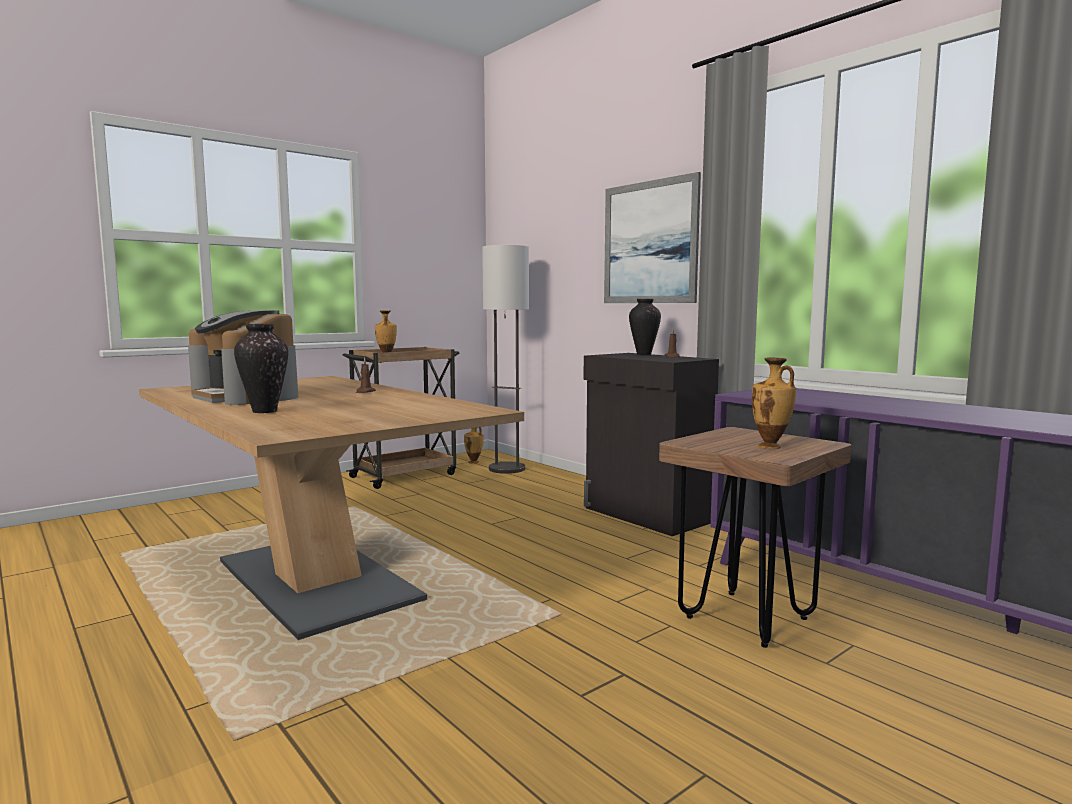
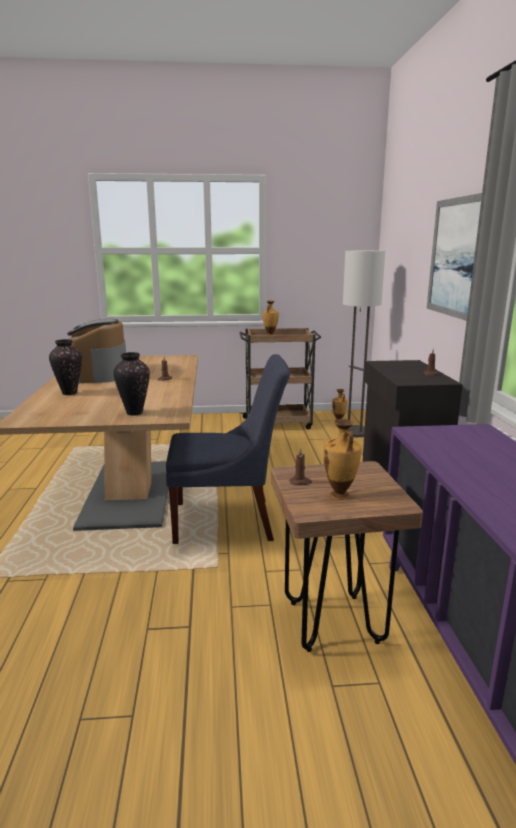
camera: 35 degrees right, 10 degrees up
(500, 571) = (228, 520): none -> blue chair
(643, 354) = (420, 365): vase -> vase (134, 413)
(715, 445) = (300, 482): none -> brown candle

